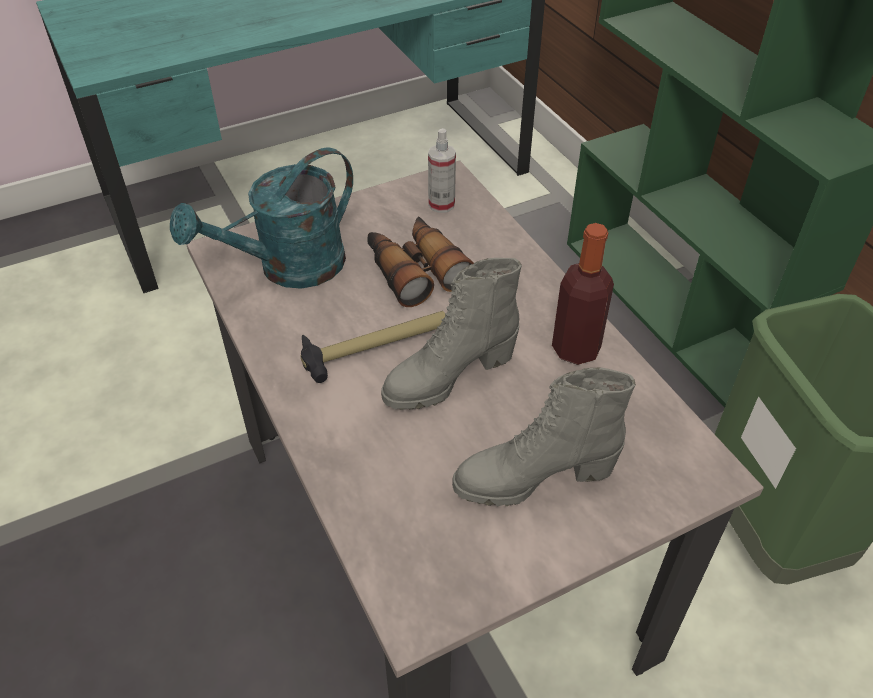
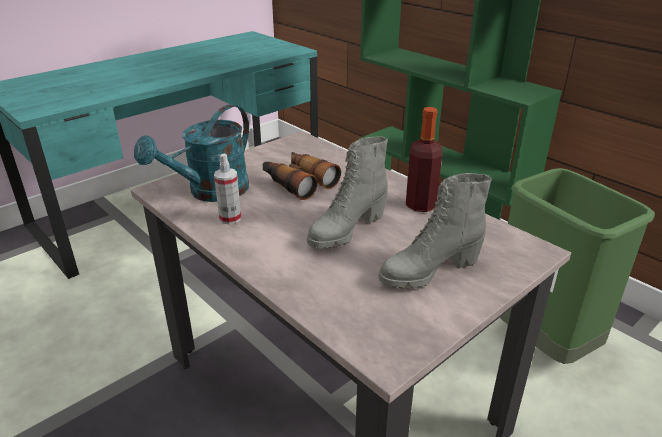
camera: 15 degrees left, 15 degrees down
(376, 346) = (289, 222): hammer -> none
(441, 204) = (300, 151): spray bottle -> spray bottle (230, 218)

